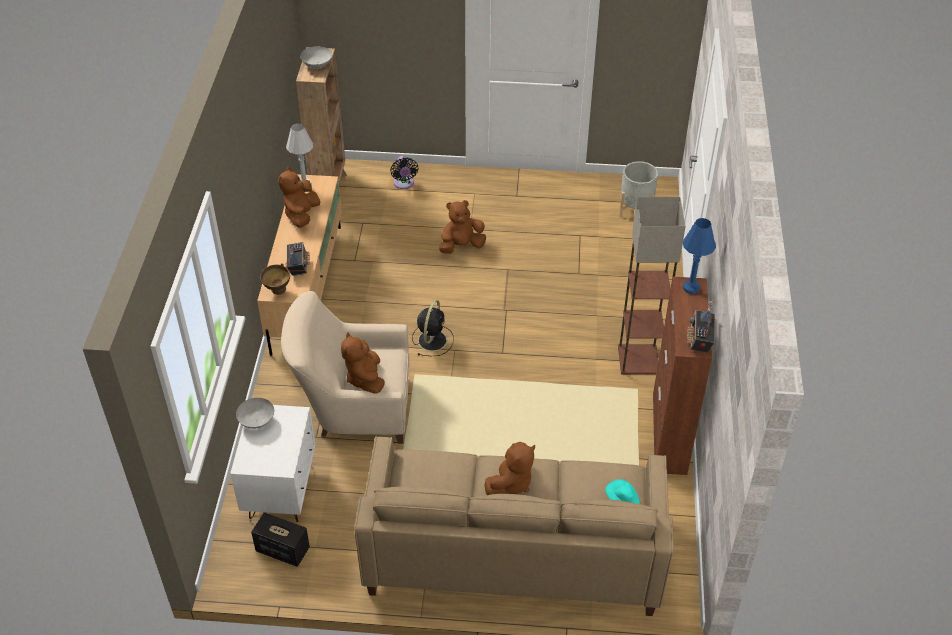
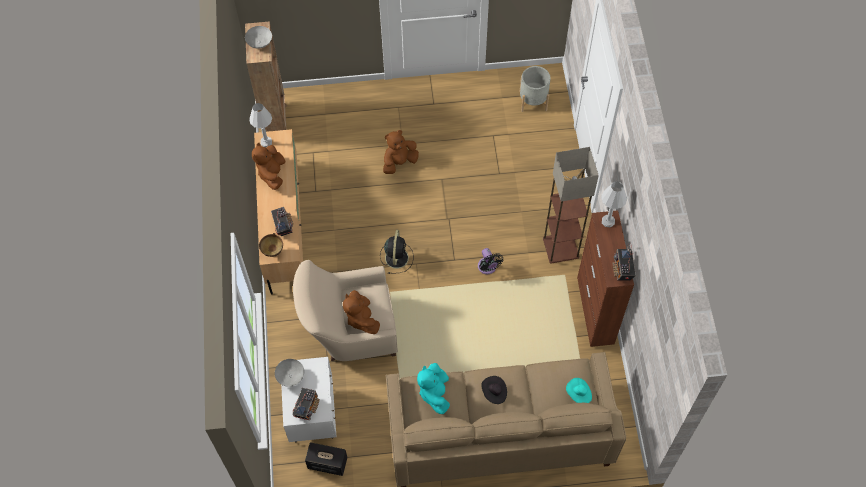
camera: 10 degrees left, 15 degrees up
(266, 458) = (307, 407): none -> radio
(404, 184) = (337, 107): black fan -> black fan (488, 268)
(434, 470) = (434, 393): none -> turquoise plush toy
(511, 482) = (494, 392): brown plush toy -> black hat
(691, 288) = (608, 221): blue table lamp -> white table lamp

